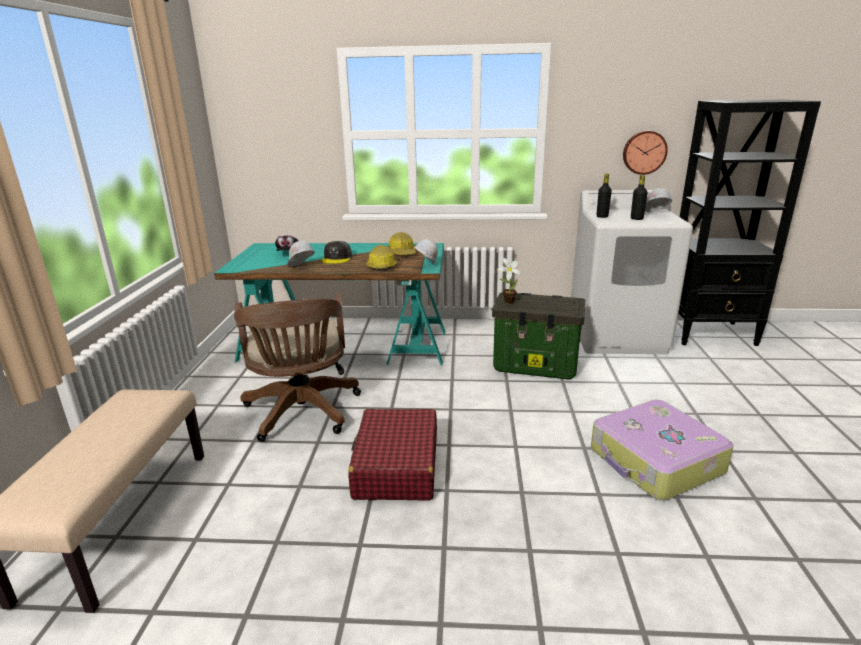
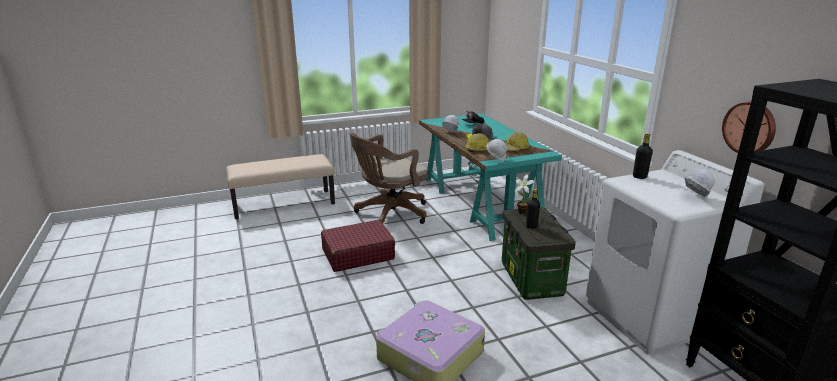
camera: 65 degrees right, 0 degrees up
(636, 219) = (655, 191): black bottle -> black bottle (531, 226)

